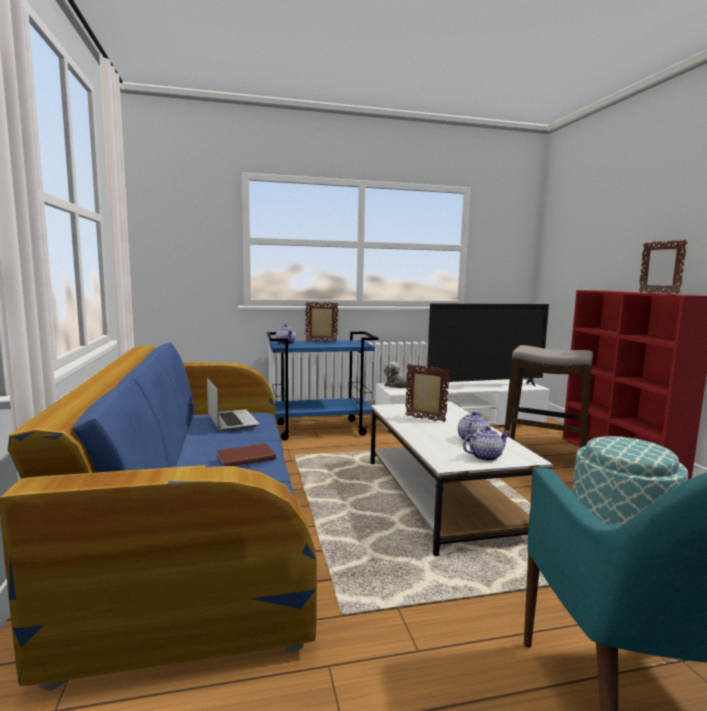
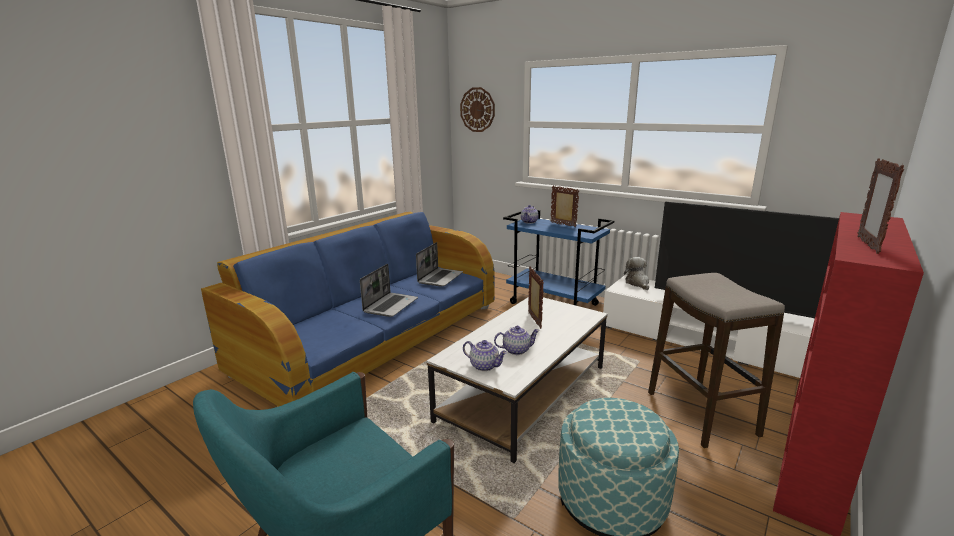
camera: 50 degrees right, 10 degrees up
(174, 222) = (477, 109): none -> wall clock
(244, 457) = (391, 305): brown book -> laptop

